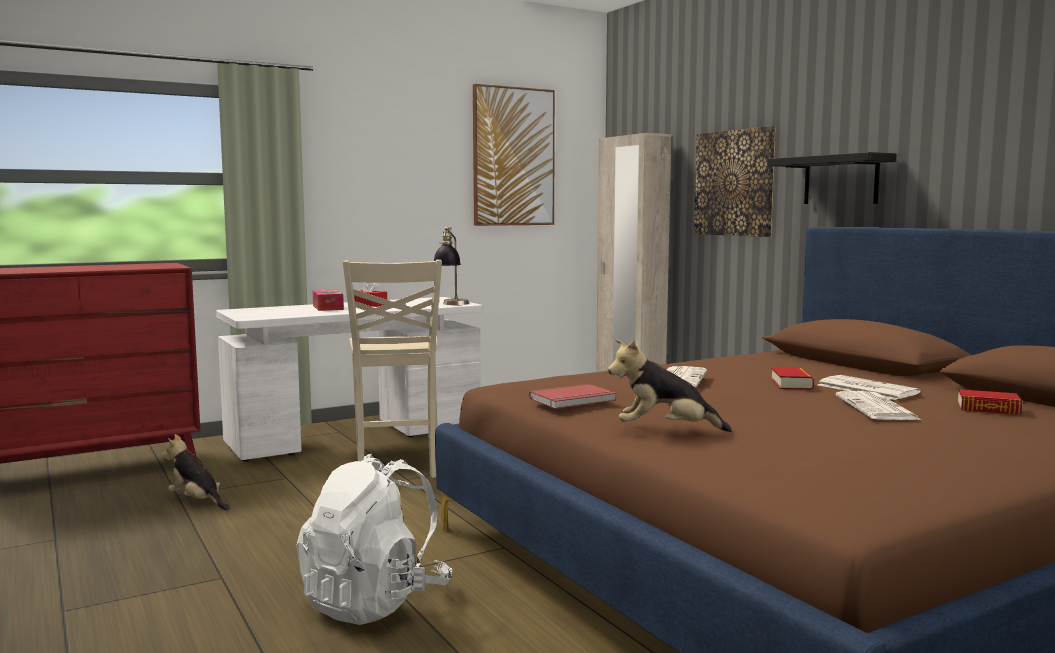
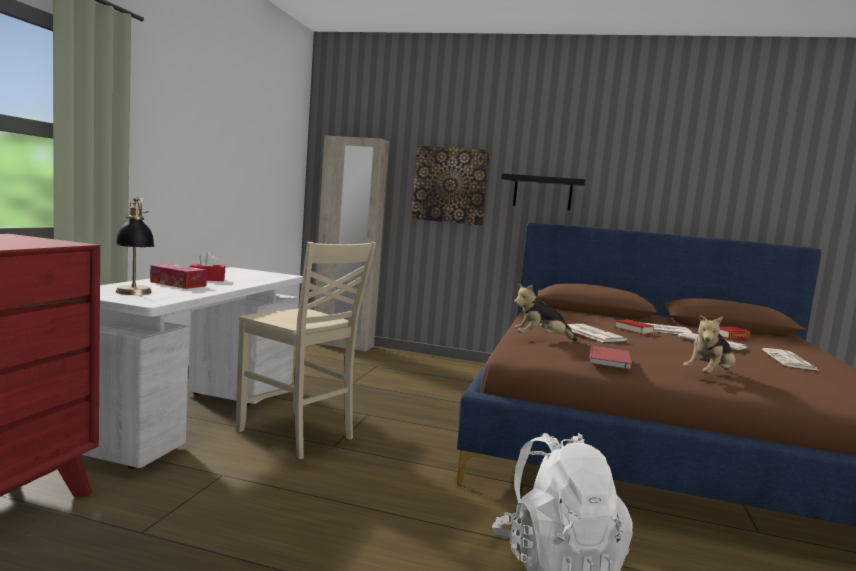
camera: 45 degrees left, 0 degrees up
(197, 502) = (185, 532): plush toy -> plush toy (540, 339)
(451, 305) = (279, 276): table lamp -> table lamp (134, 294)
(513, 157) = (262, 141): picture -> none
(928, 441) = (790, 360): none -> newspaper

